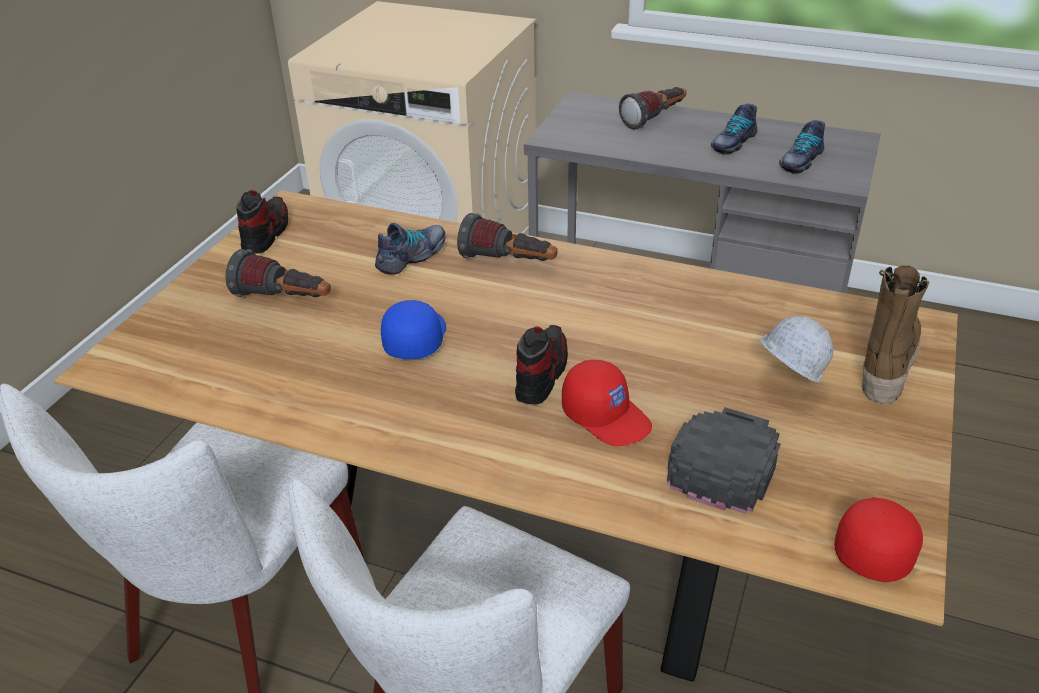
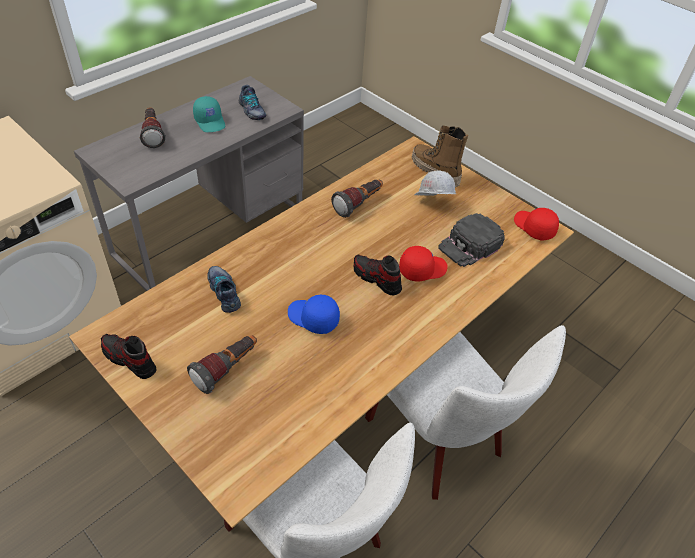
camera: 70 degrees left, 10 degrees up
(509, 263) = (266, 254): flashlight -> flashlight (359, 204)
(725, 460) = (470, 245): black cap -> black cap turned 90 degrees counterclockwise
(732, 142) = (210, 121): shoe -> turquoise cap

